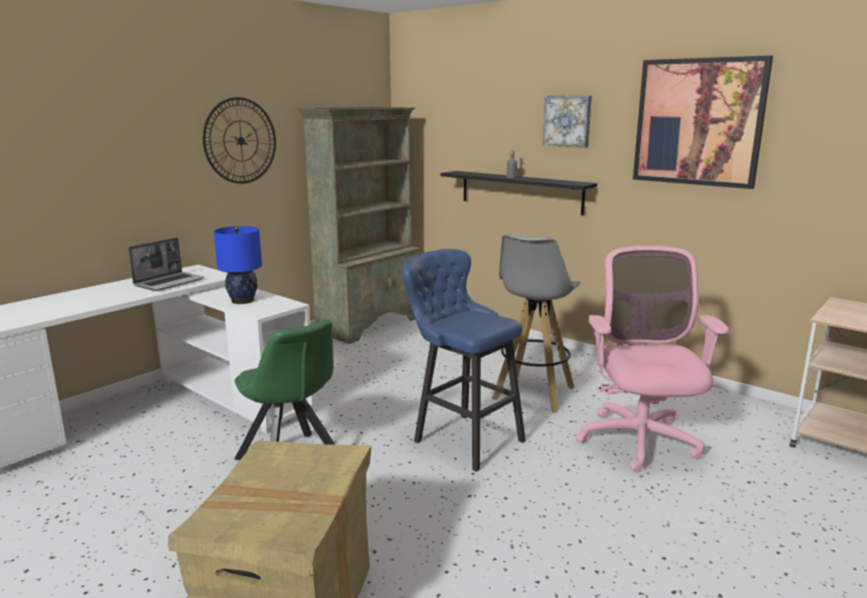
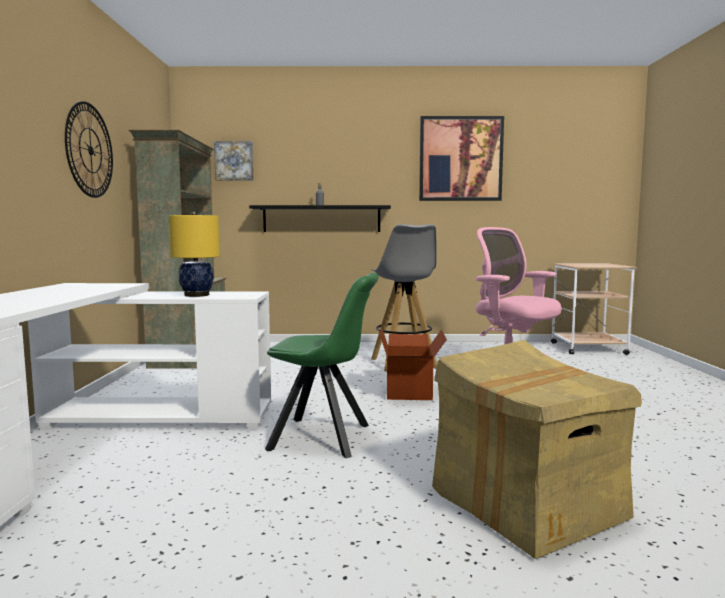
camera: 40 degrees left, 10 degrees down
(170, 282) = (82, 289): laptop -> none
(242, 300) = (197, 295): blue table lamp -> yellow table lamp
(460, 436) = (410, 391): blue stool -> cardboard box
(568, 121) = (361, 160): picture -> picture (234, 161)

